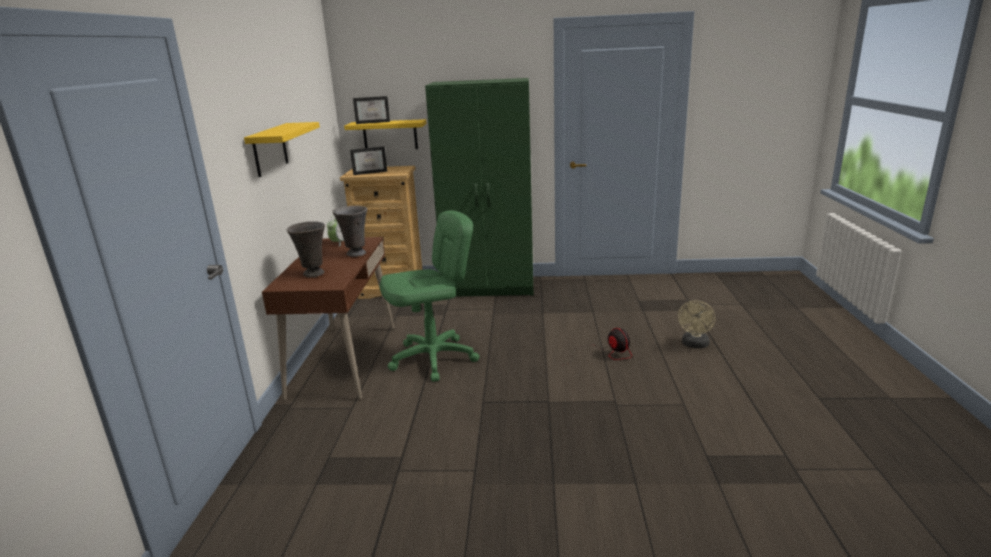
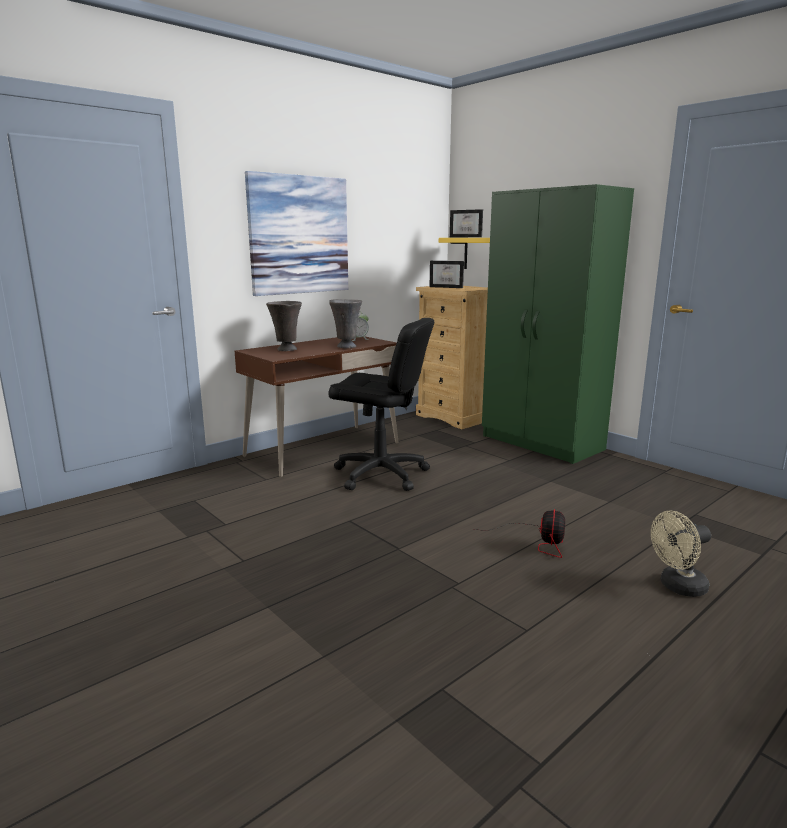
camera: 45 degrees right, 5 degrees down
(270, 149) = (299, 235): yellow shelf -> picture
(433, 359) = (381, 474): green office chair -> black office chair

